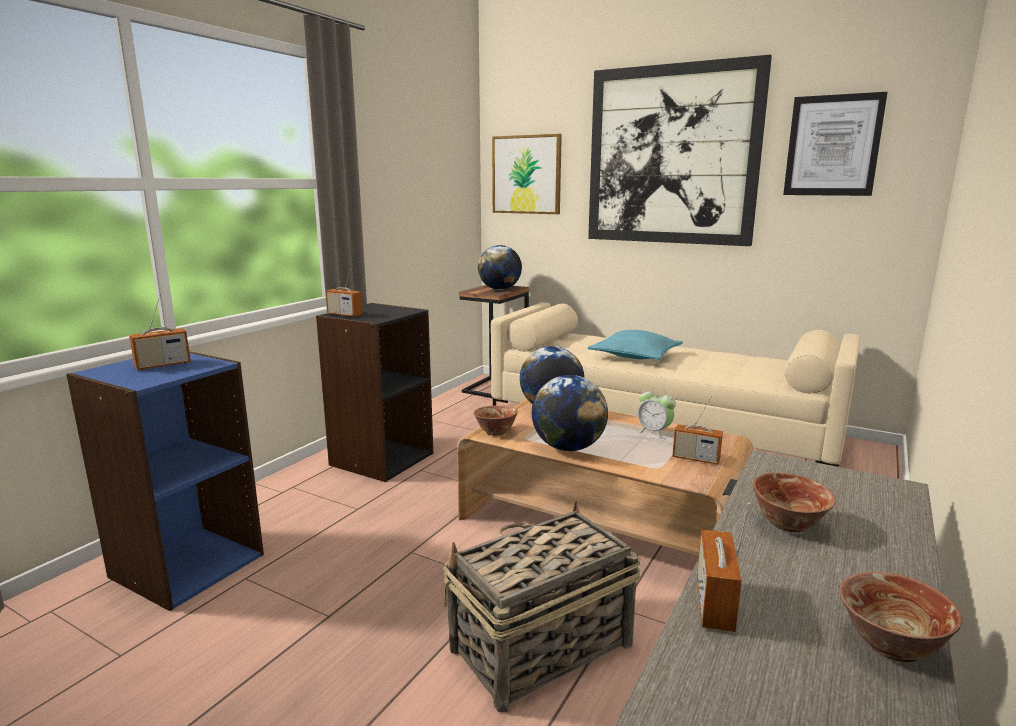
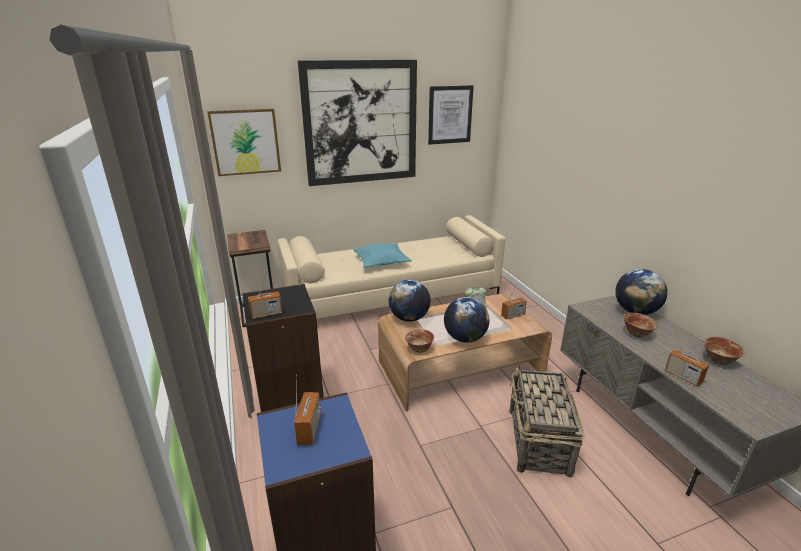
camera: 50 degrees left, 10 degrees up
(500, 289) = (252, 239): globe -> globe (635, 312)

